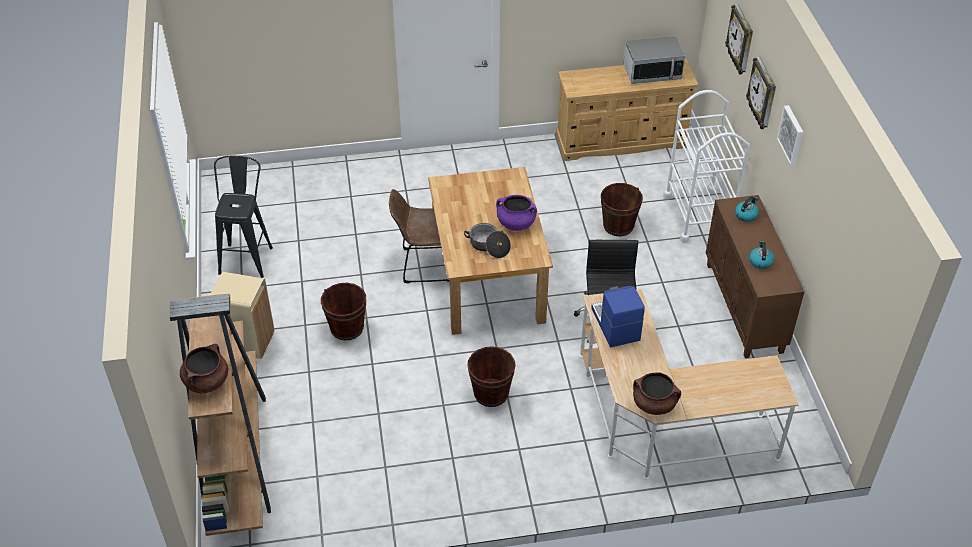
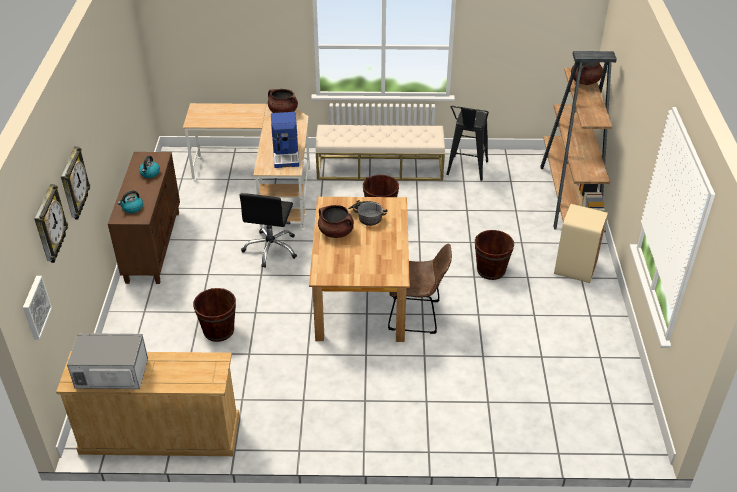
camera: 170 degrees left, 5 degrees down
(247, 256) = (591, 346): black stool -> black stool (466, 171)
(509, 474) = (380, 168): none -> beige bench
(516, 223) = (336, 232): purple cooking pot -> brown cooking pot
(698, 215) = (135, 331): white cart -> none
(792, 135) = (90, 129): picture -> picture (35, 307)

